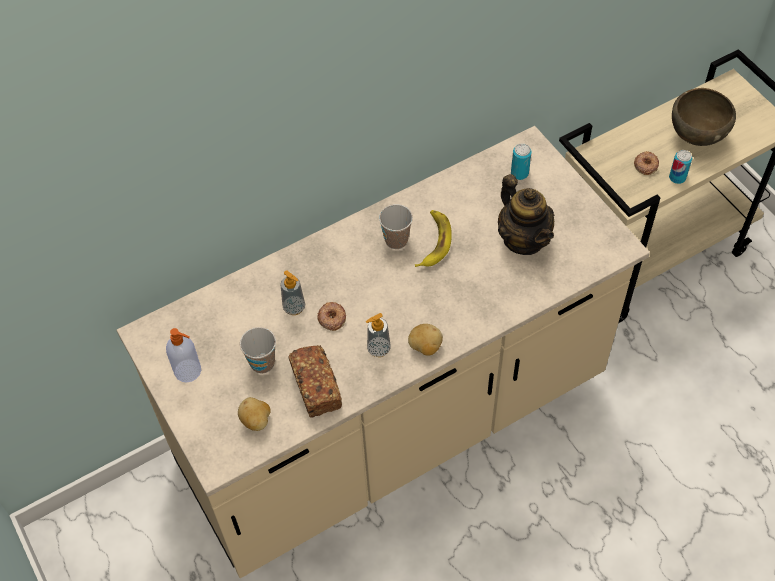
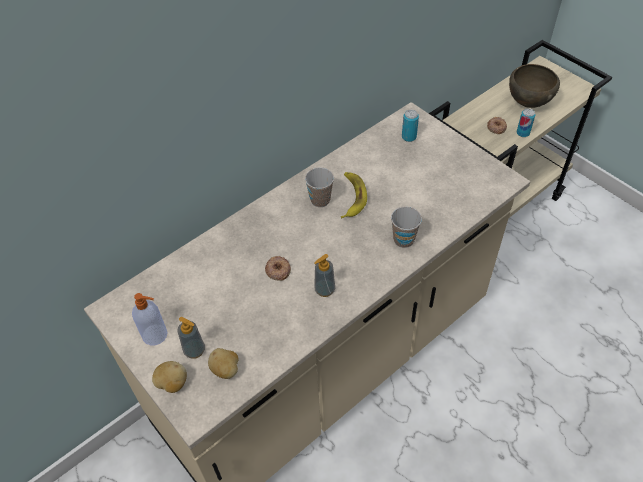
camera: 10 degrees left, 5 degrees down
(262, 363) = (223, 318): cup -> cup (403, 240)
(294, 307) = (243, 266): soap dispenser -> soap dispenser (194, 350)
(316, 388) = (276, 332): bread -> none
(425, 347) = (365, 282): potato -> potato (172, 383)
(523, 239) = (426, 185): teapot -> none

